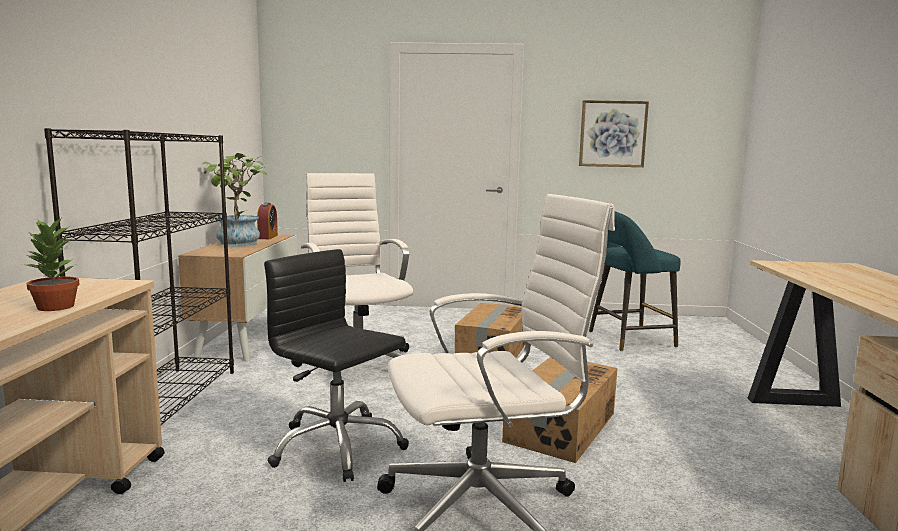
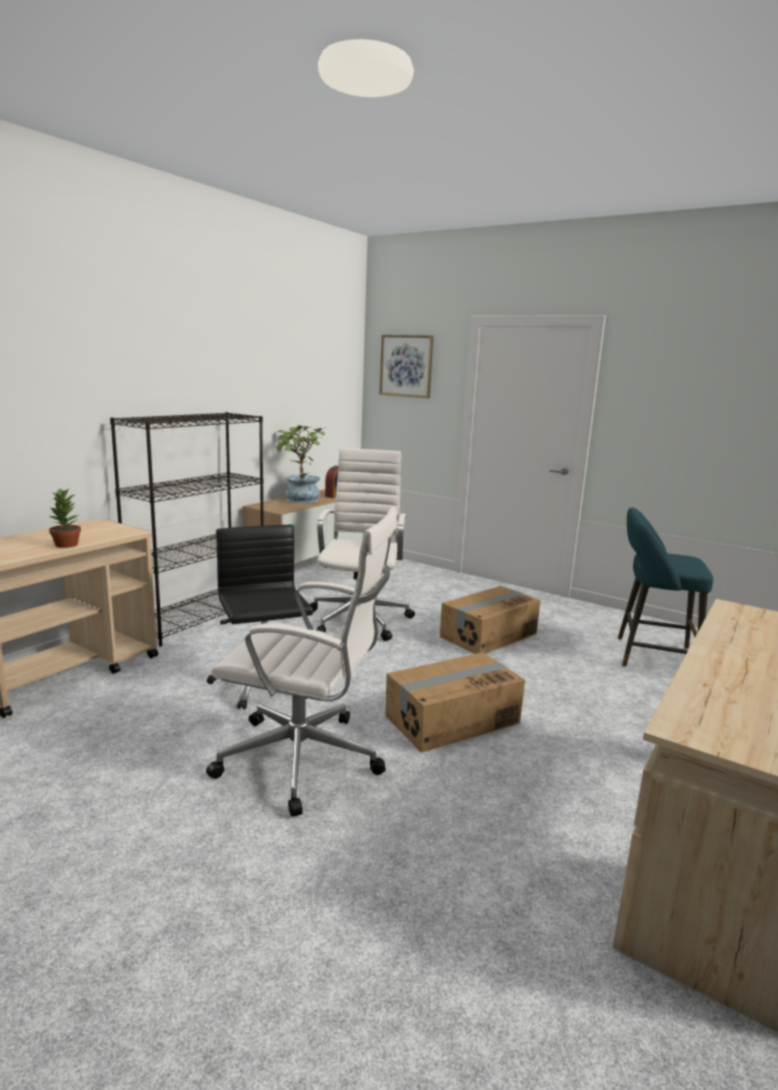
camera: 30 degrees right, 5 degrees up
(612, 134) = (699, 420): picture -> picture (406, 366)

